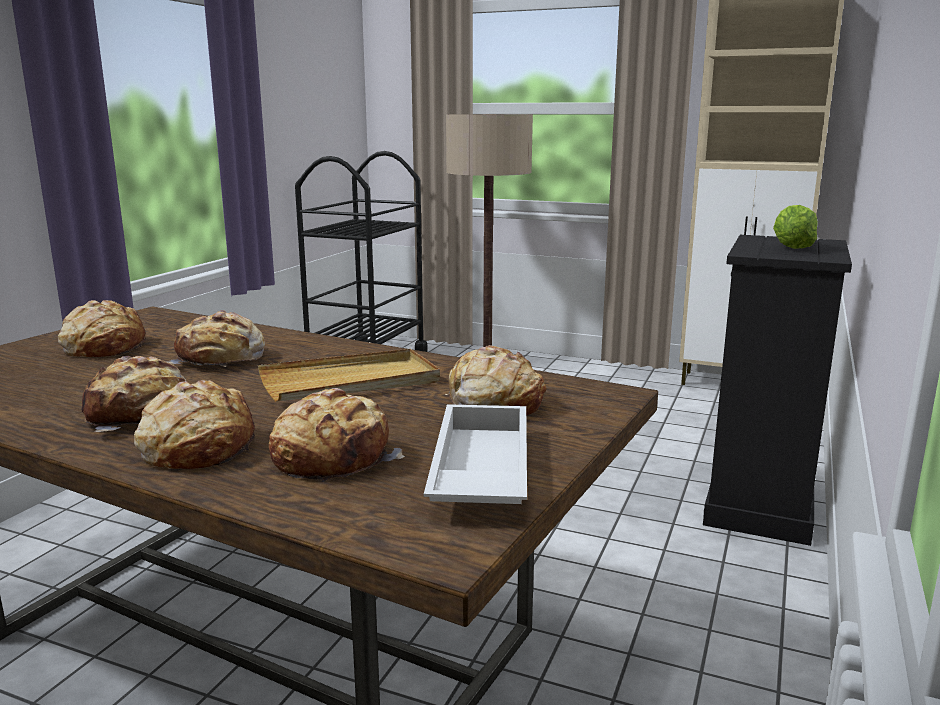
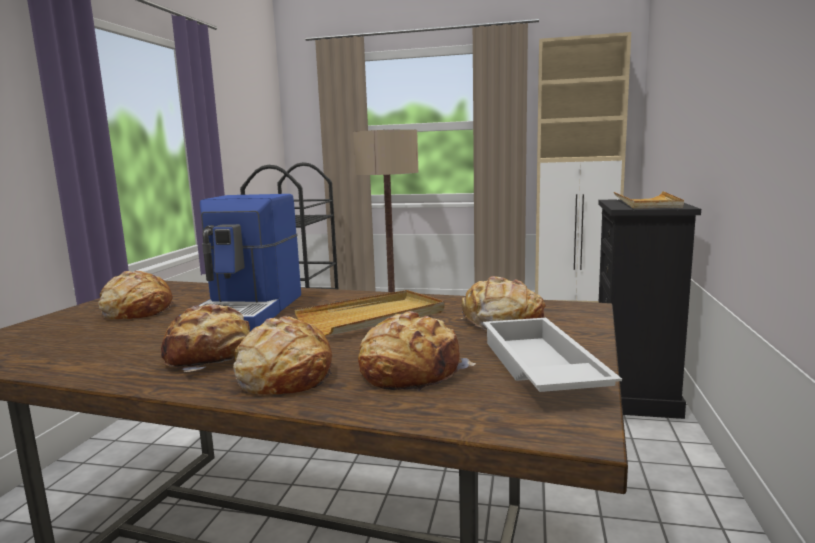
camera: 10 degrees left, 5 degrees down
(221, 359) = (249, 311): bread -> coffee machine
(792, 248) = (647, 203): lettuce -> beige tray

